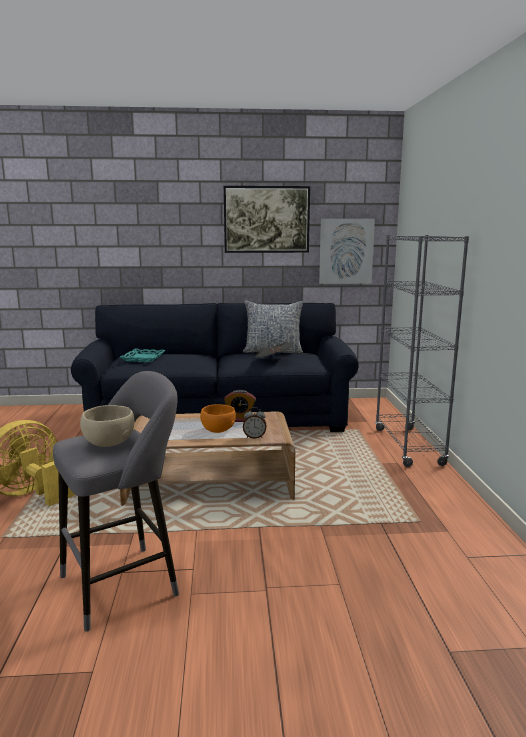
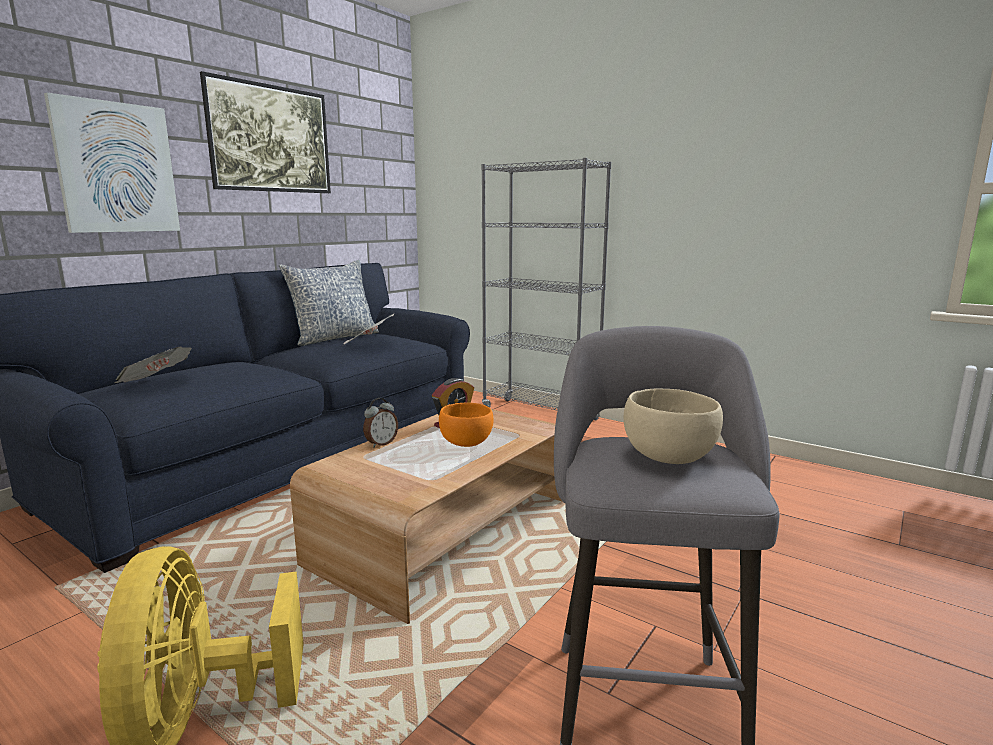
camera: 50 degrees left, 0 degrees up
(143, 358) = (156, 384): turquoise tray -> newspaper
(254, 437) = (523, 434): alarm clock -> alarm clock (381, 443)
(346, 251) = (369, 193): picture -> picture (116, 168)

